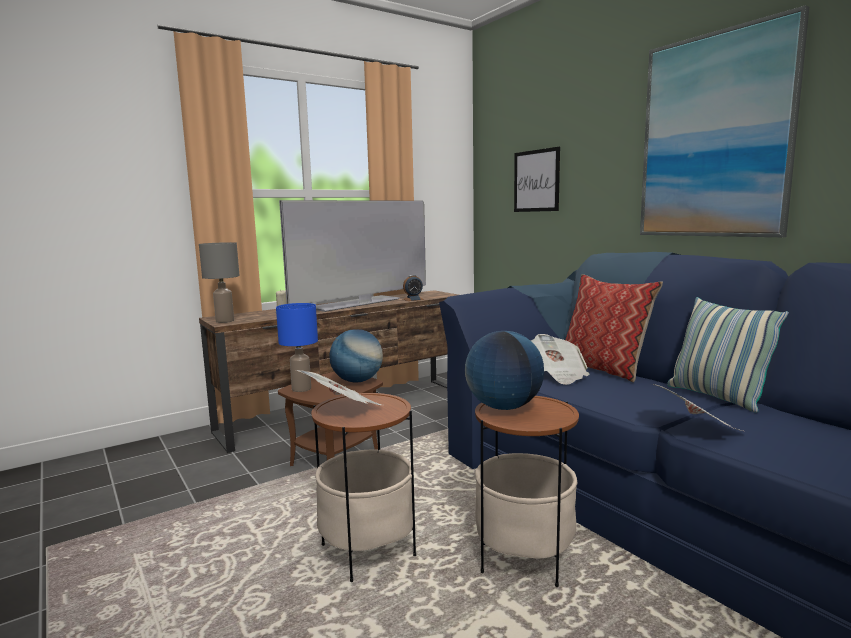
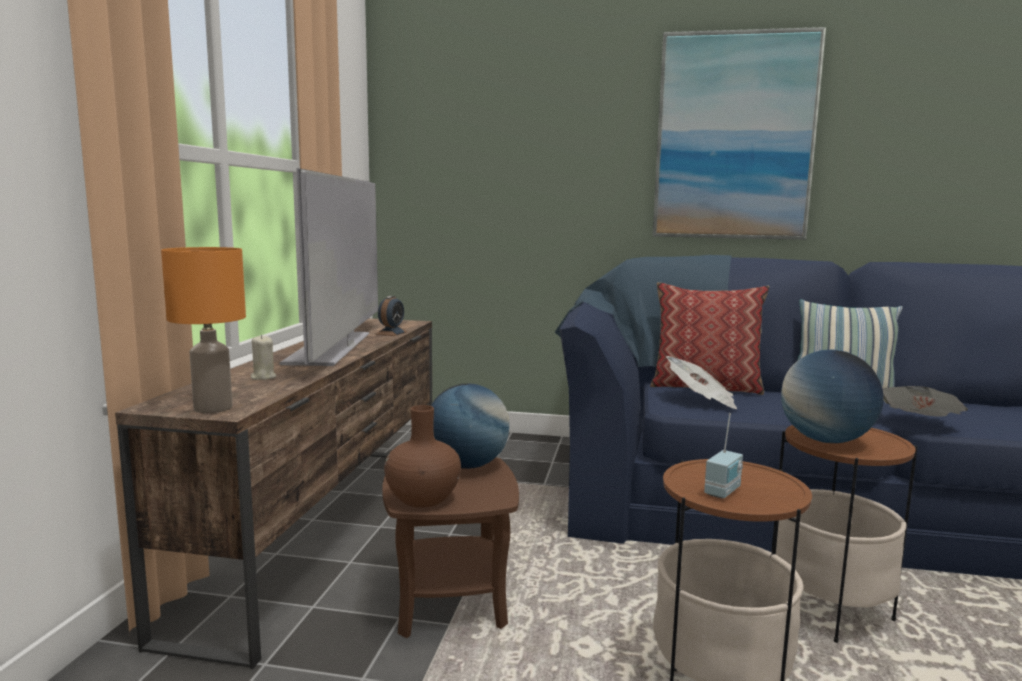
camera: 45 degrees left, 0 degrees up
(224, 321) = (213, 408): grey table lamp -> orange table lamp
(301, 389) = (422, 499): blue table lamp -> brown vase
(341, 409) = (724, 491): newspaper -> radio
(536, 181) = (493, 165): picture -> none

